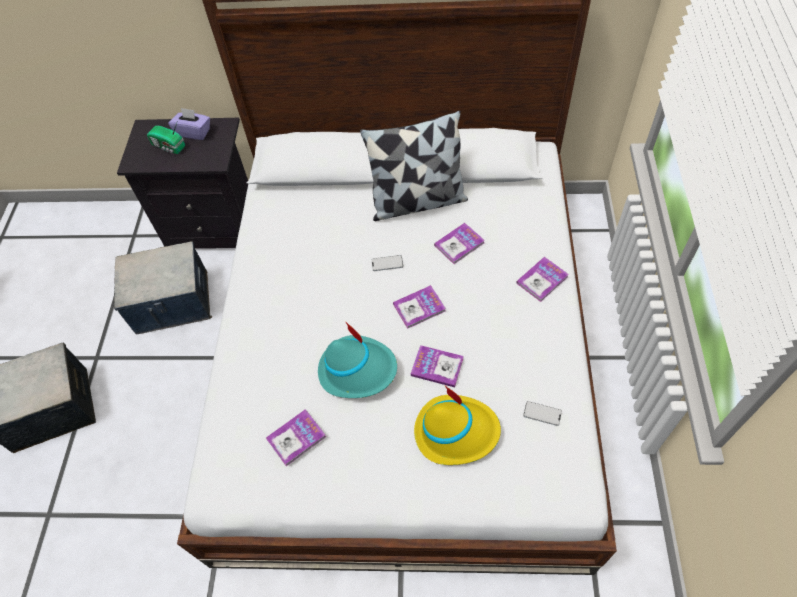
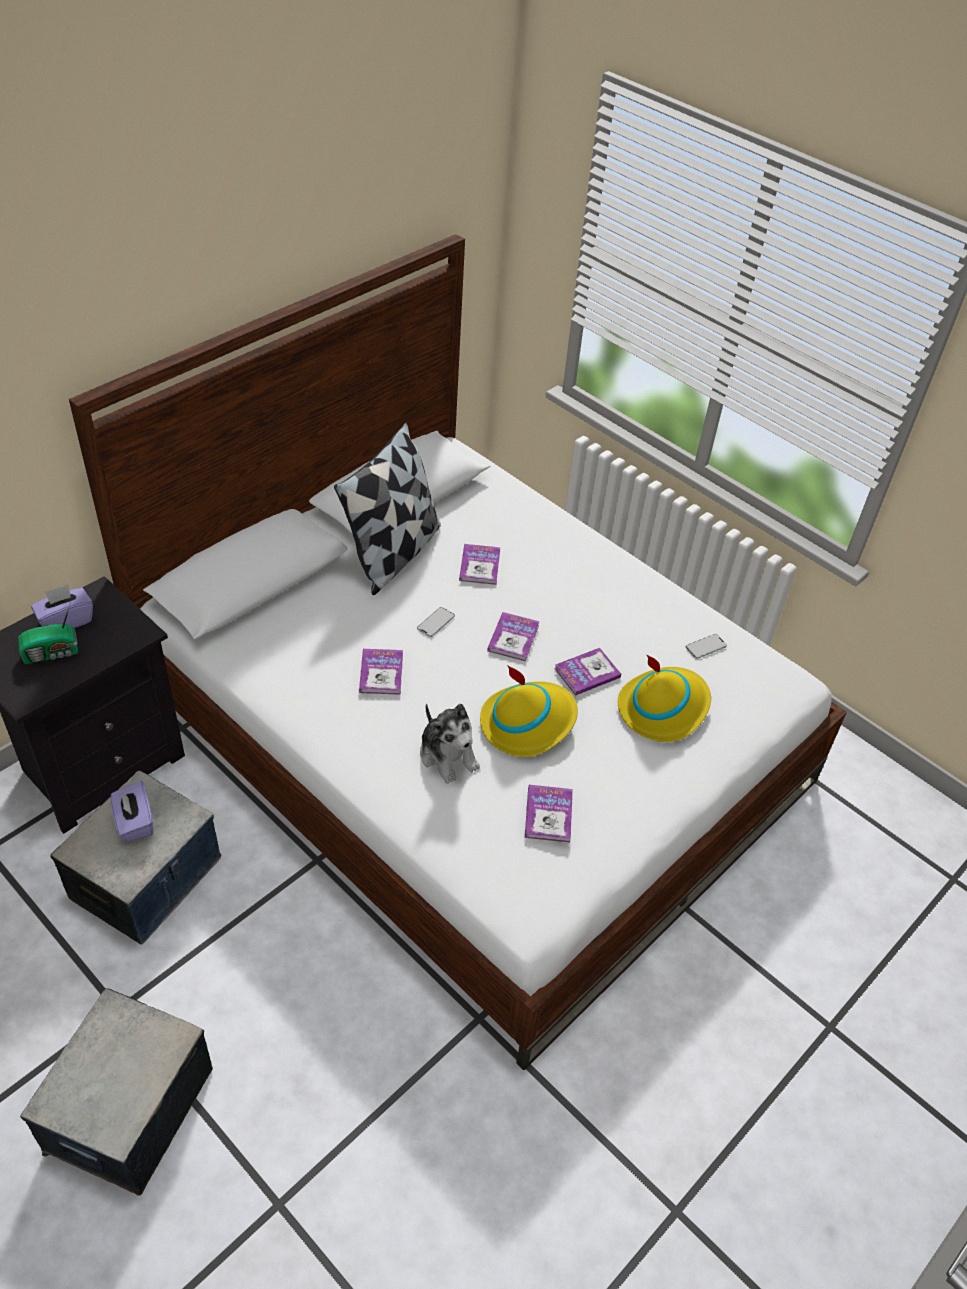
camera: 55 degrees left, 10 degrees down
(160, 268) = (135, 822): none -> purple tissue box
(292, 352) = (448, 755): none -> plush toy
(357, 369) = (528, 722): turquoise hat -> yellow hat
(542, 280) = (583, 550): book -> book (381, 673)

